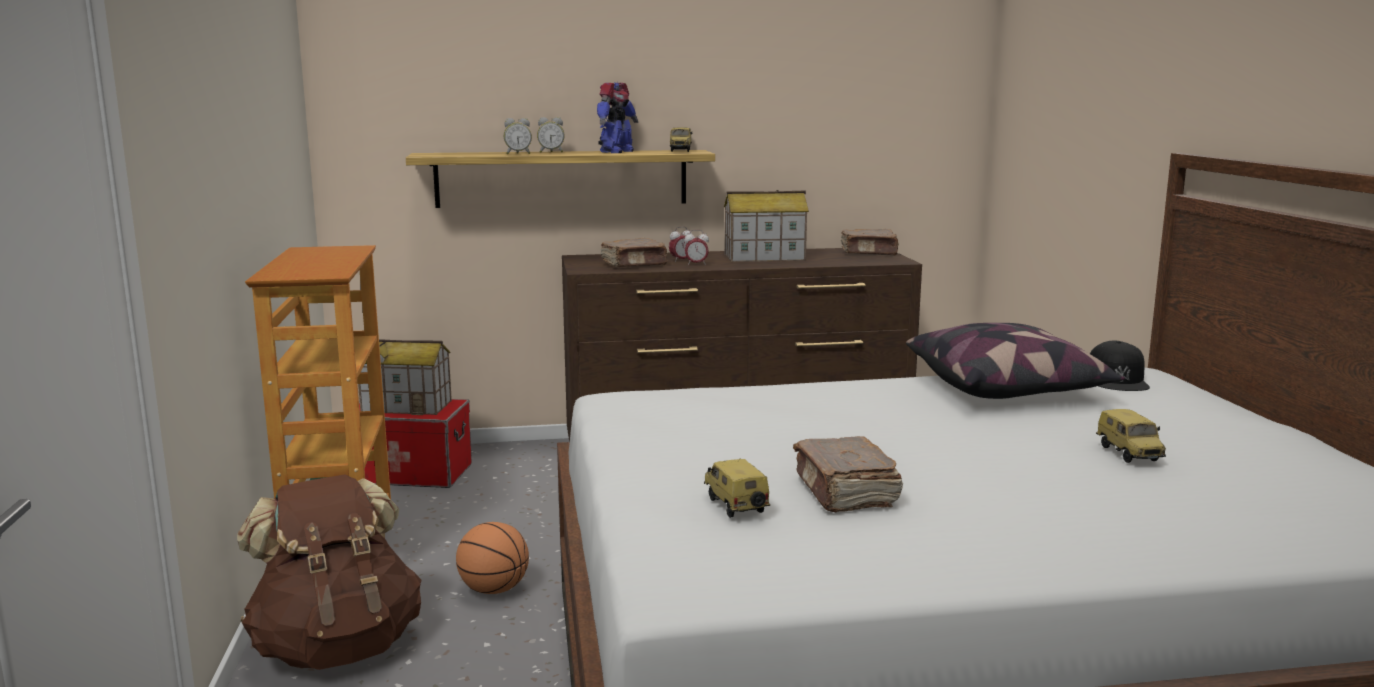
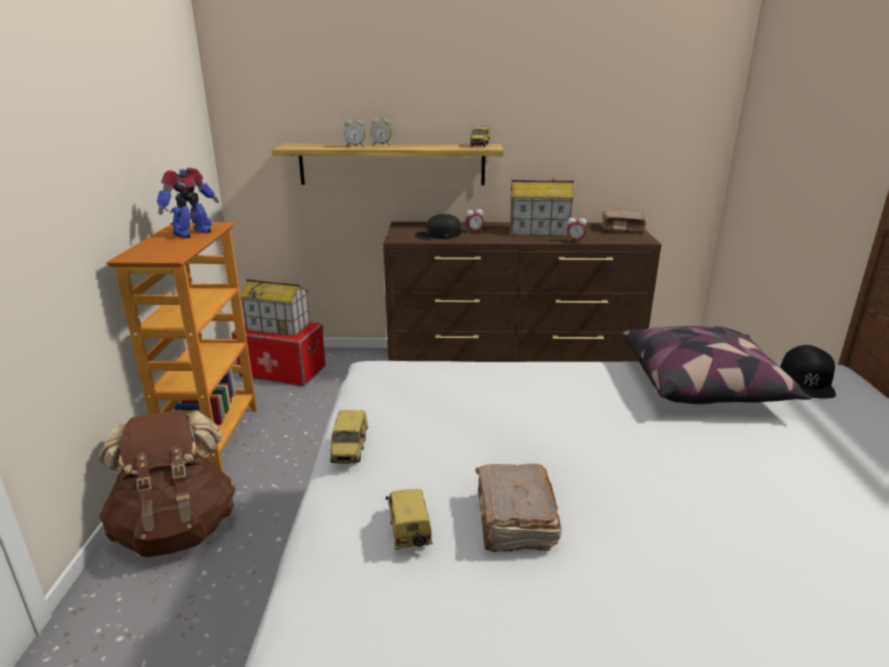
camera: 10 degrees right, 10 degrees up
(494, 590) = (301, 486): basketball -> none
(615, 152) = (429, 146): toy robot -> toy robot (191, 233)
(635, 265) = (438, 235): brown book -> black cap
(696, 264) = (483, 237): alarm clock -> alarm clock (575, 241)
(1130, 455) = (802, 492): toy car -> toy car (351, 451)

